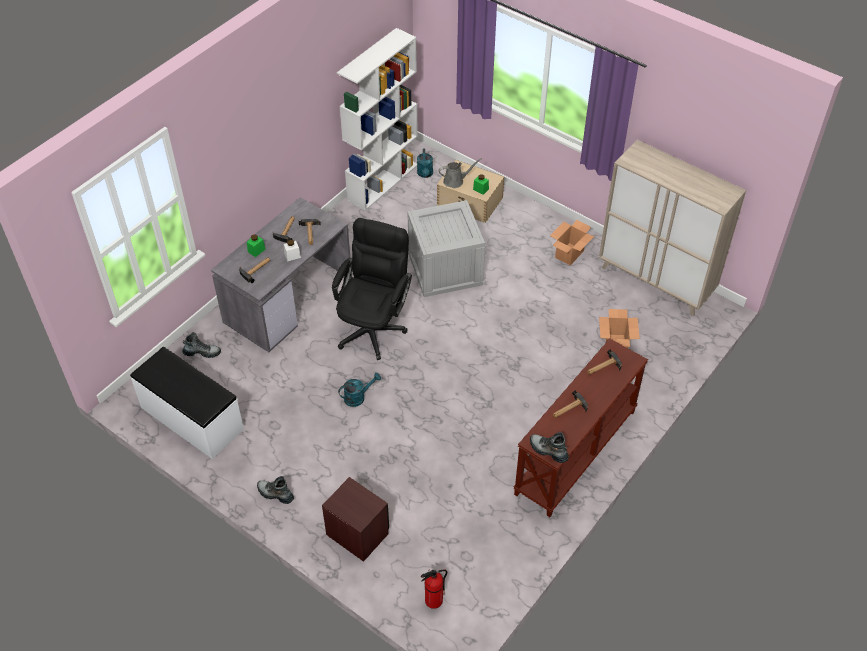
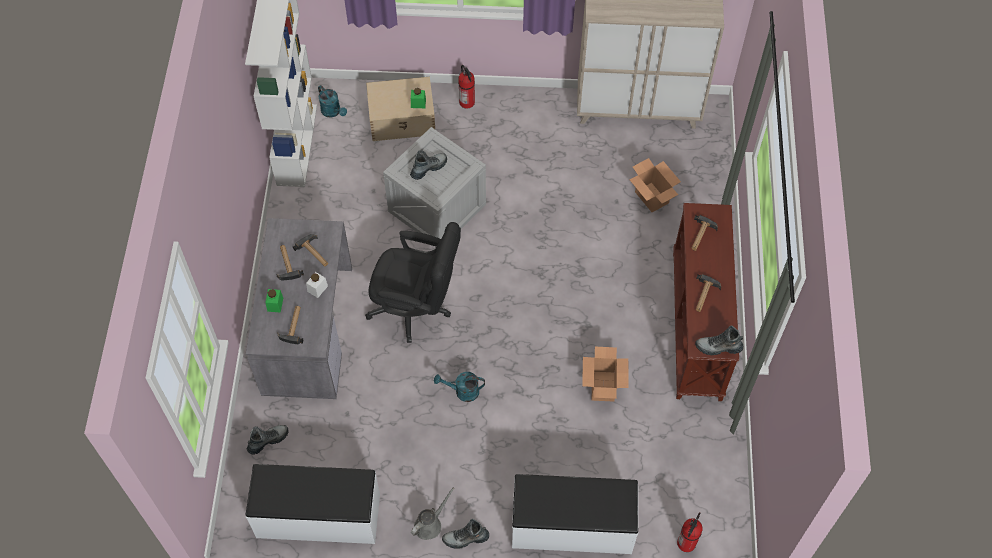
camera: 35 degrees left, 10 degrees up
(357, 534) = (572, 526): brown nightstand -> white bench
(358, 397) = (462, 392): turquoise watering can -> turquoise watering can turned 120 degrees counterclockwise
(374, 326) = (416, 308): black office chair -> black office chair turned 120 degrees clockwise
(442, 226) = (428, 168): none -> boot
(455, 181) = (386, 107): grey watering can -> grey watering can (430, 524)
(527, 213) = (467, 102): none -> fire extinguisher
(569, 254) = (540, 125): cardboard box -> cardboard box (603, 387)

